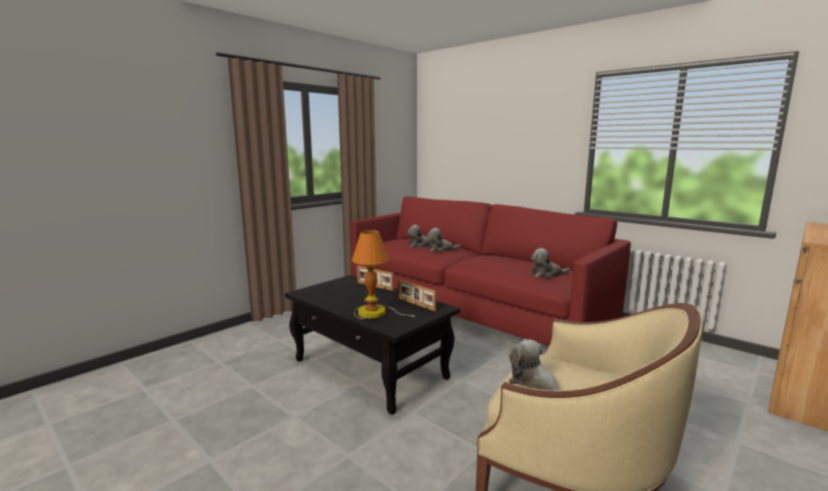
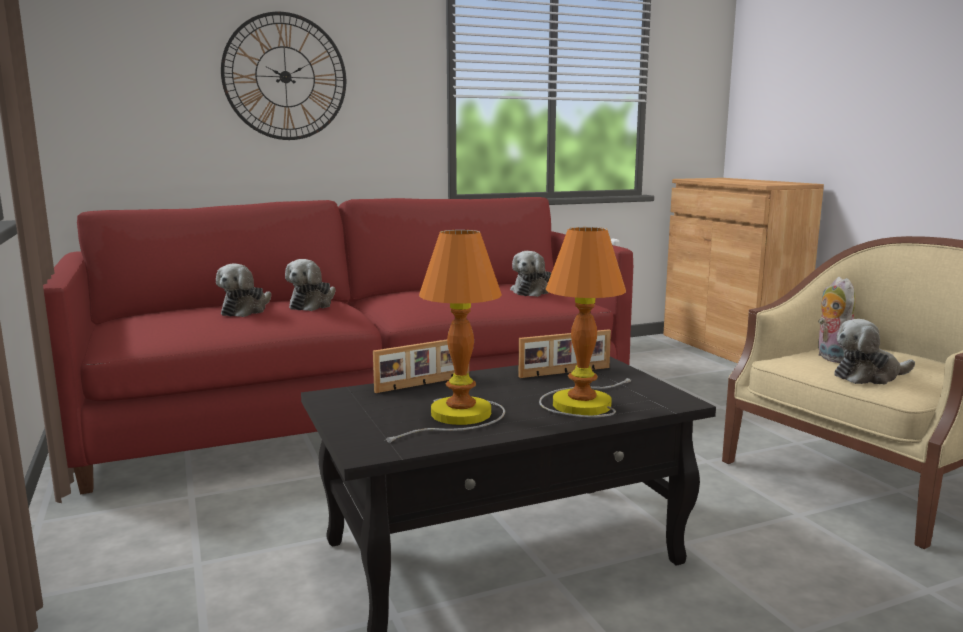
camera: 65 degrees left, 0 degrees up
(341, 297) = (459, 416): none -> table lamp
(502, 139) = (285, 77): none -> wall clock
(568, 373) = (831, 358): none -> plush toy

